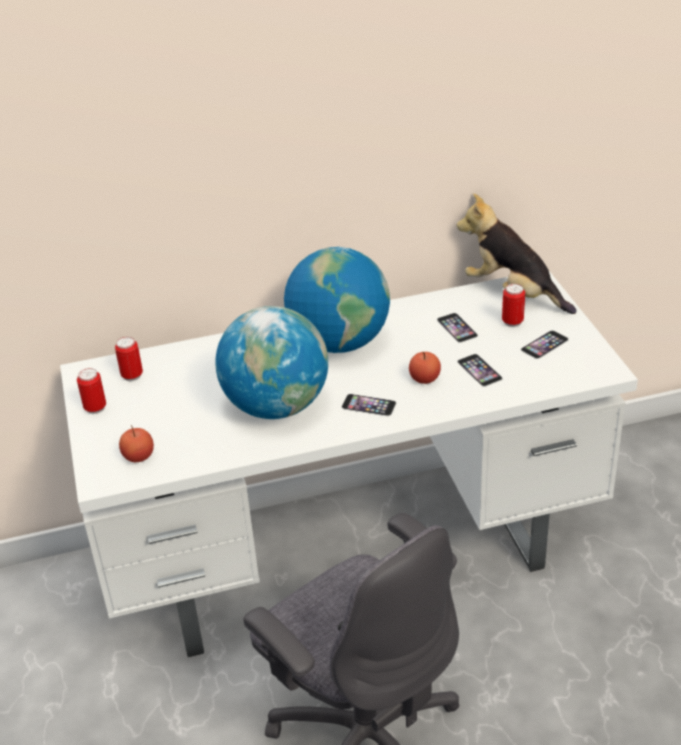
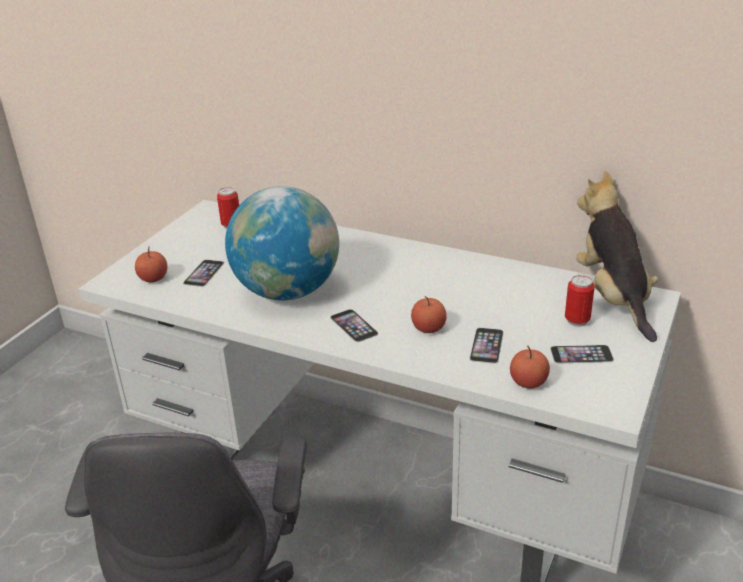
camera: 40 degrees right, 5 degrees down
(95, 408) = (179, 235): can -> none
(339, 342) = (402, 268): globe -> none
(457, 327) = (517, 302): phone -> phone (204, 273)
(538, 381) = (528, 382): none -> apple

